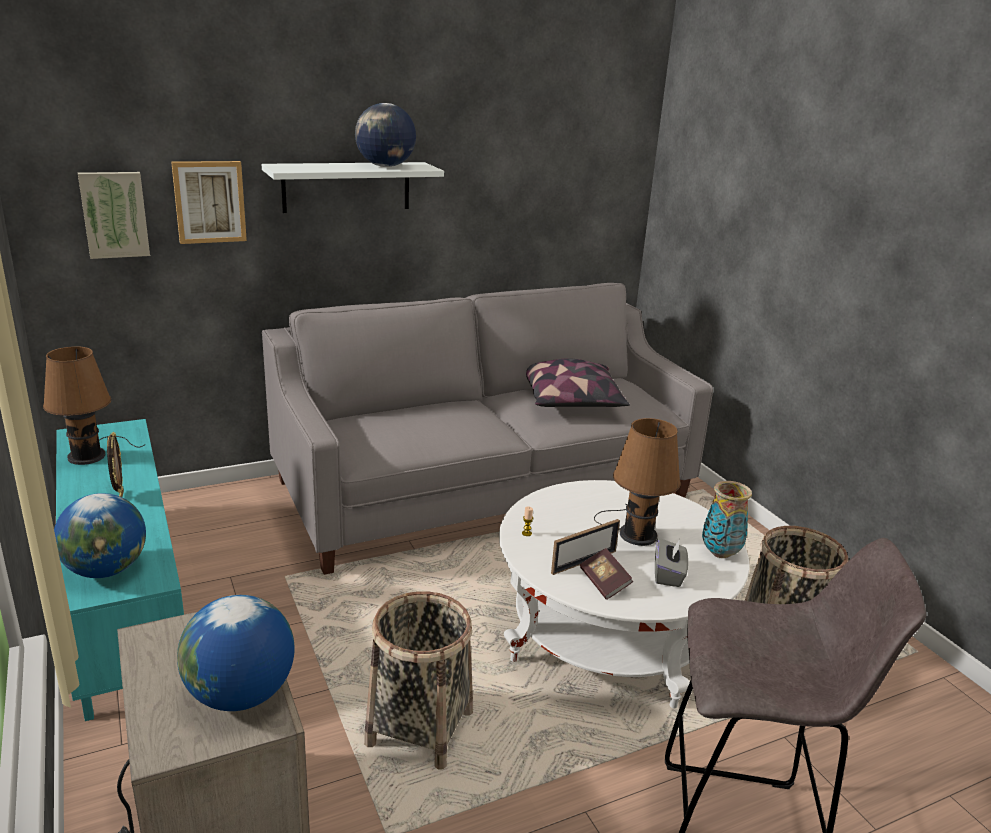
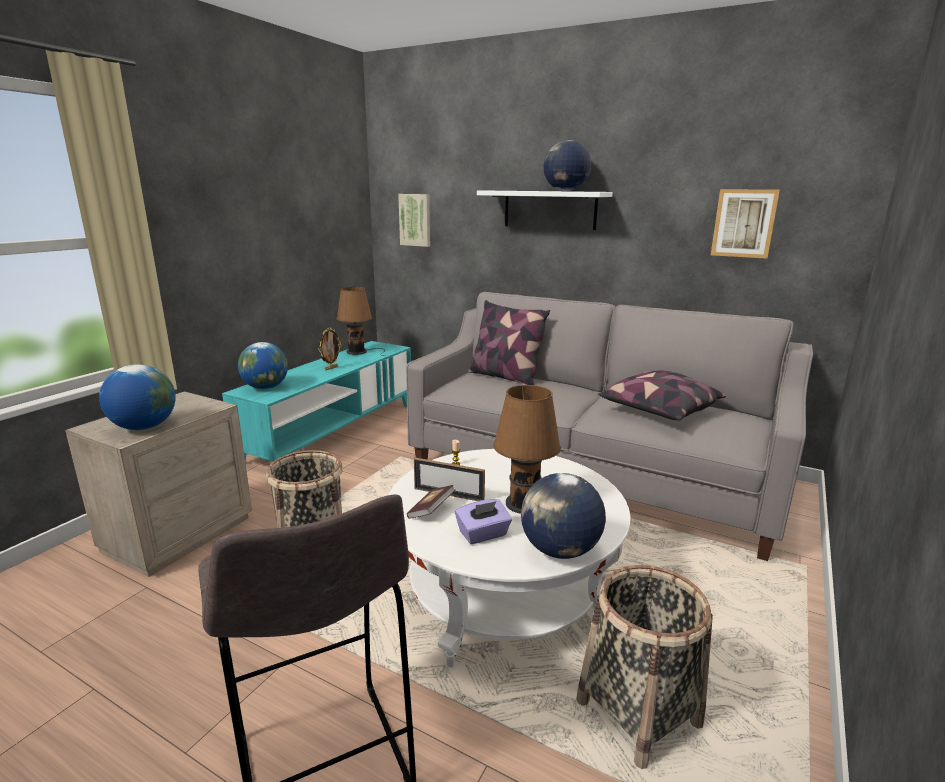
camera: 55 degrees right, 5 degrees down
(209, 202) = (463, 215): picture -> picture (744, 223)
(380, 417) = (505, 376): none -> pillow
(668, 575) = (483, 534): grey tissue box -> purple tissue box
(721, 553) = (560, 551): vase -> globe

